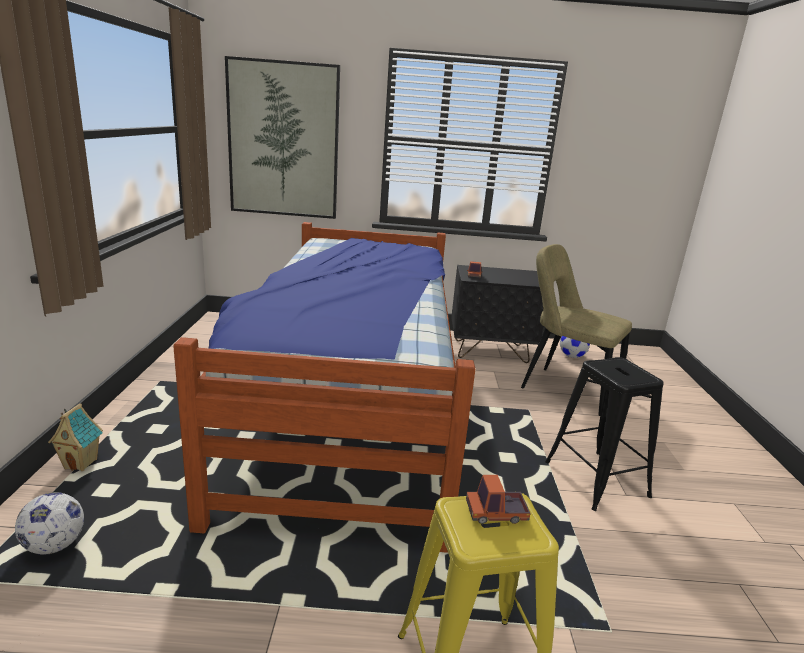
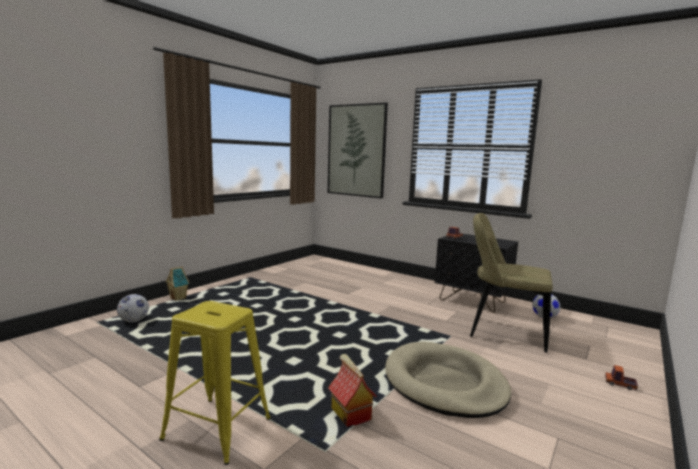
camera: 35 degrees right, 10 degrees down
(350, 402) = (332, 305): bed -> none
(496, 513) = (221, 310): toy truck -> toy truck (620, 384)
(565, 389) = (503, 333): beige chair -> beige chair turned 45 degrees counterclockwise
(570, 566) = (350, 414): none -> toy house
(595, 479) = (444, 383): black stool -> beige dog bed

